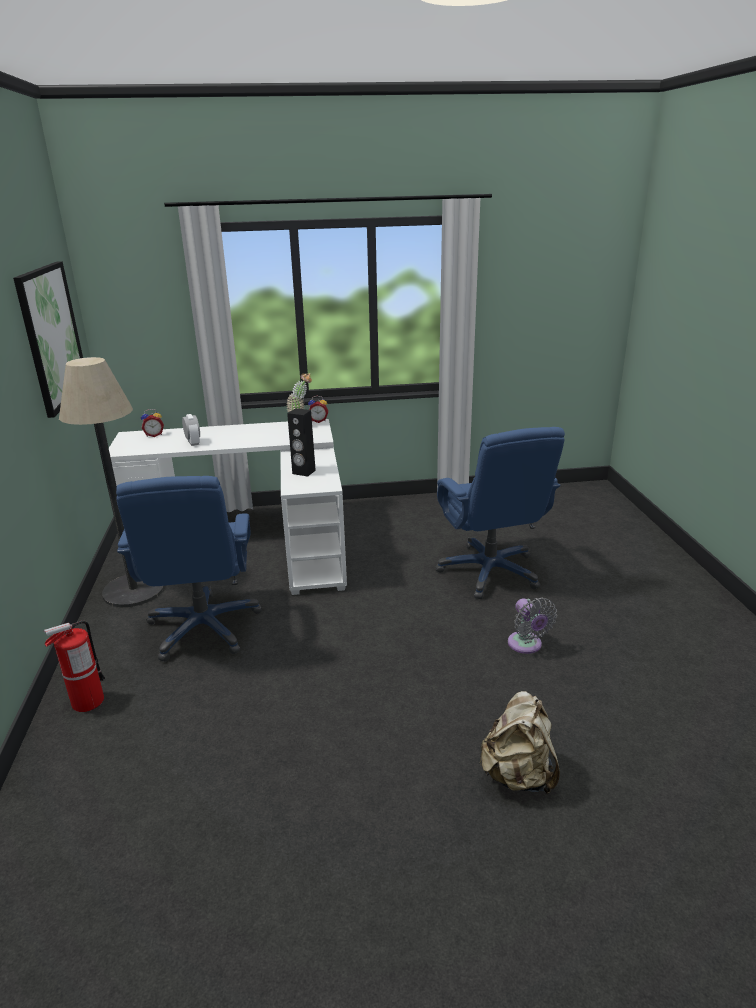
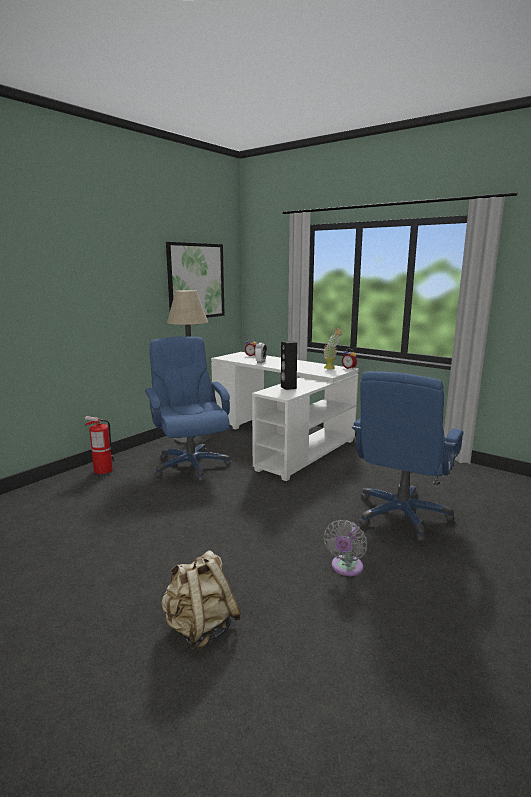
camera: 45 degrees right, 10 degrees down
(204, 628) = (190, 465): blue office chair -> blue office chair turned 120 degrees clockwise

